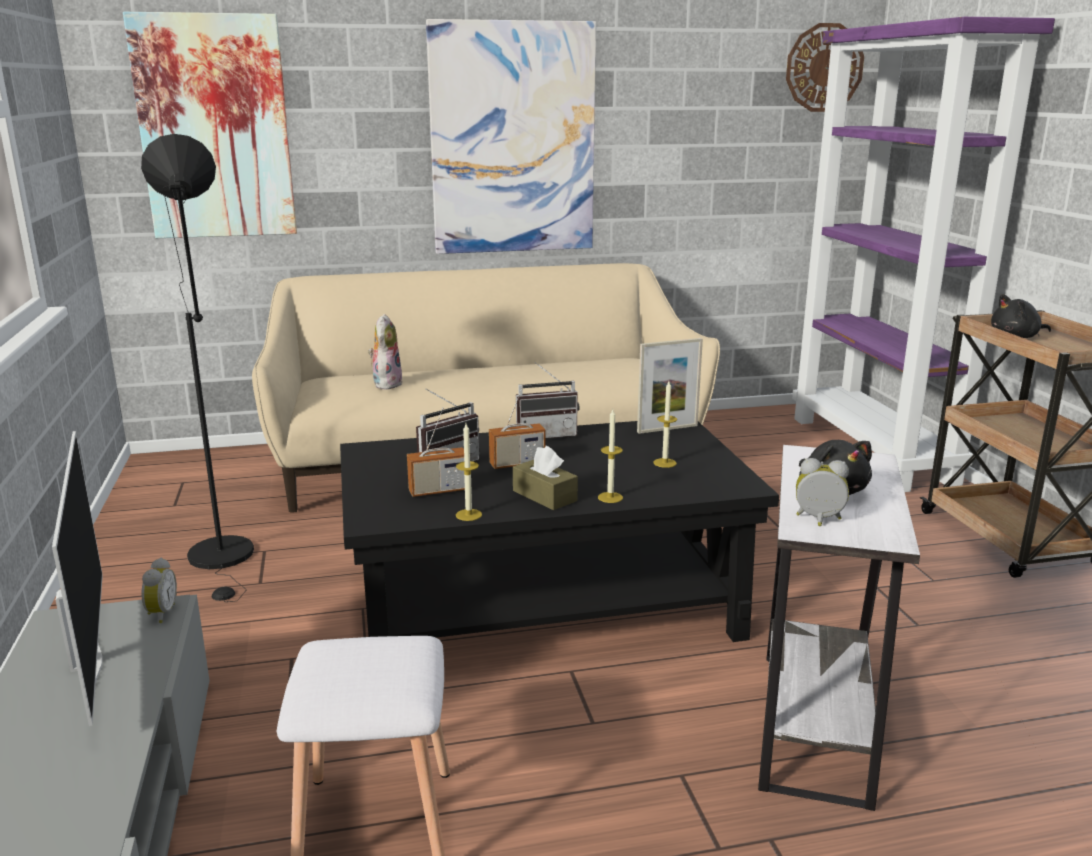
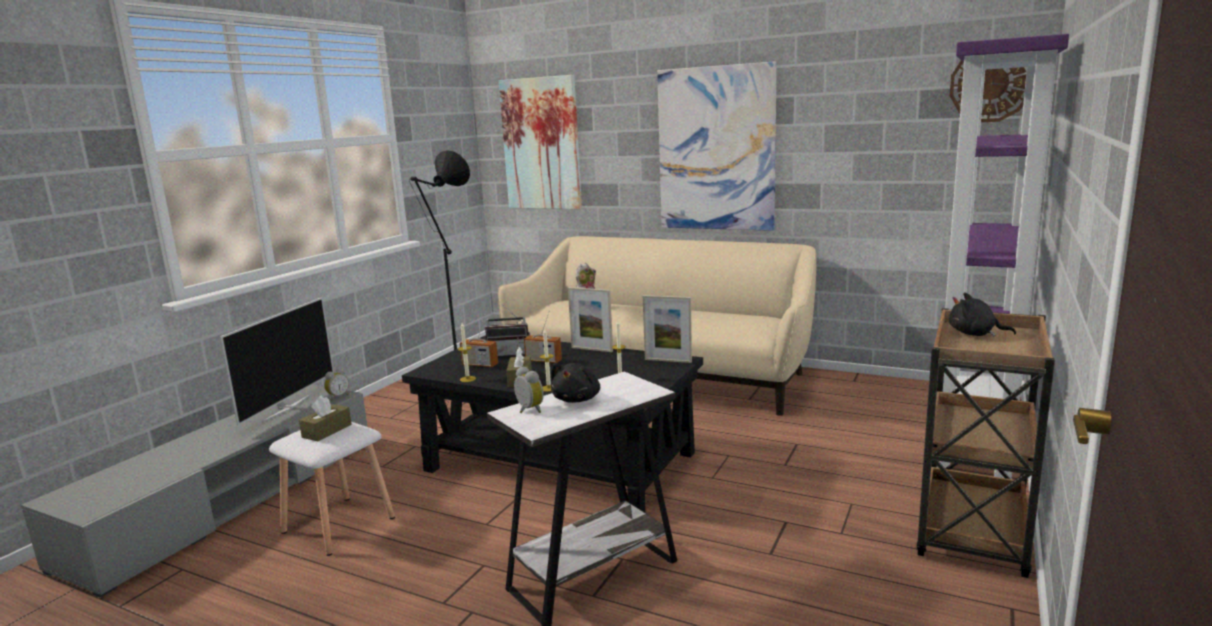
camera: 40 degrees right, 5 degrees down
(368, 664) = (327, 431): none -> brown tissue box
(545, 435) = (592, 349): radio -> picture frame

